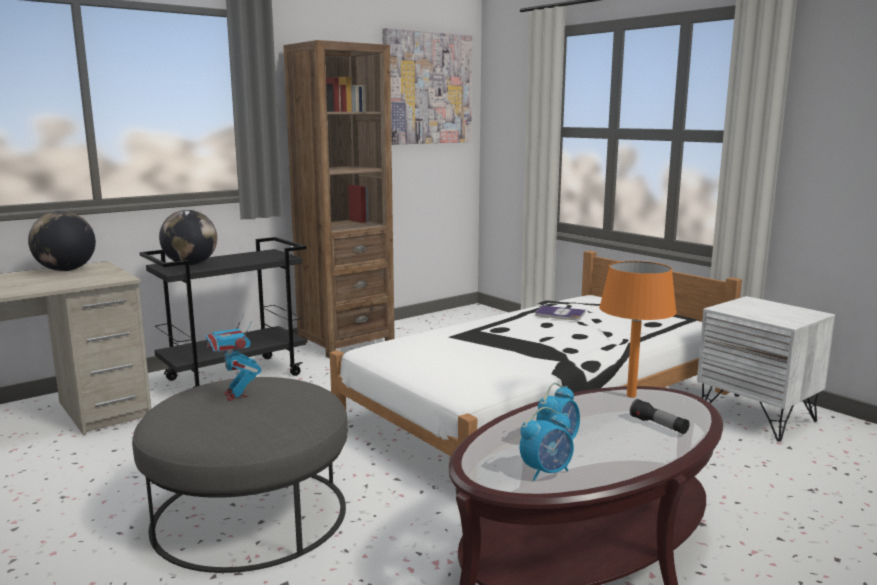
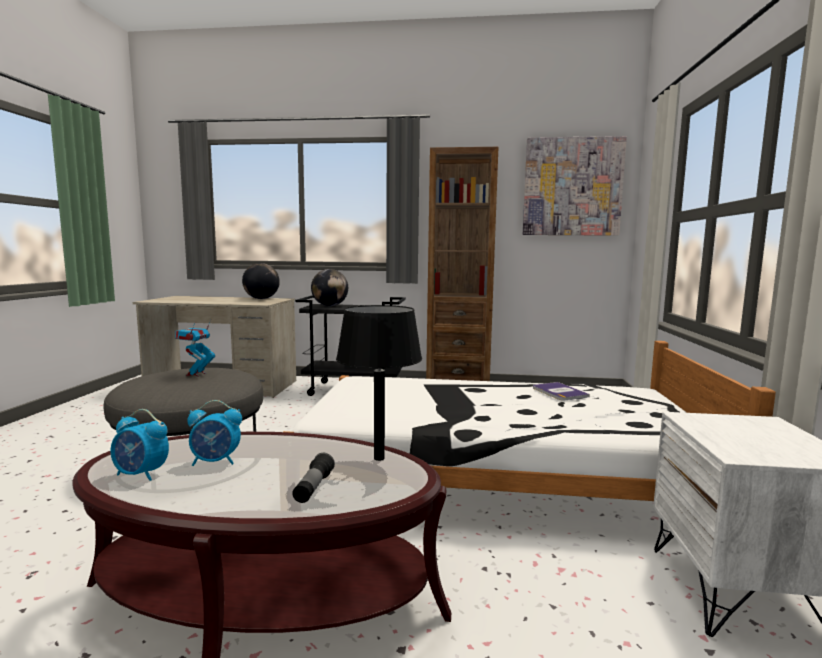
camera: 45 degrees right, 5 degrees down
(631, 395) = (378, 458): orange table lamp -> black table lamp

